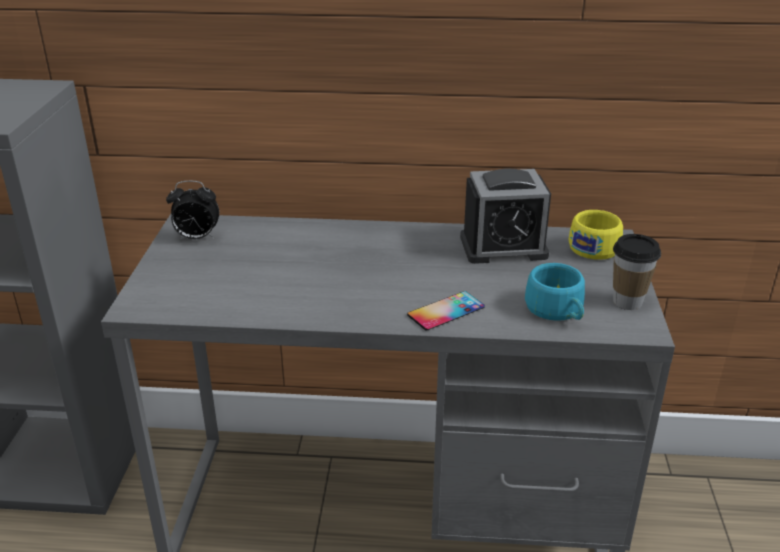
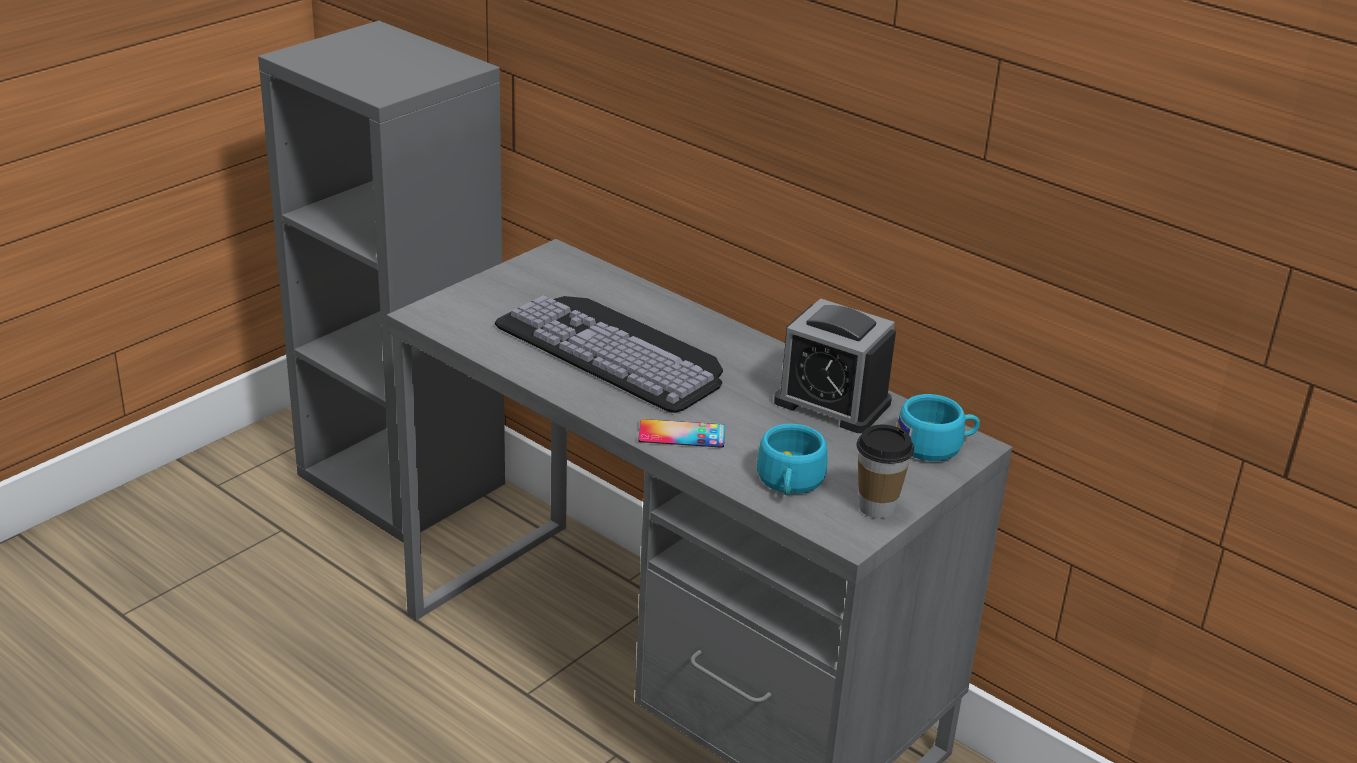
camera: 35 degrees right, 0 degrees up
(196, 238) = (548, 272): alarm clock -> none
(320, 271) = (618, 349): none -> keyboard
(597, 247) = (936, 445): yellow cup -> turquoise cup

